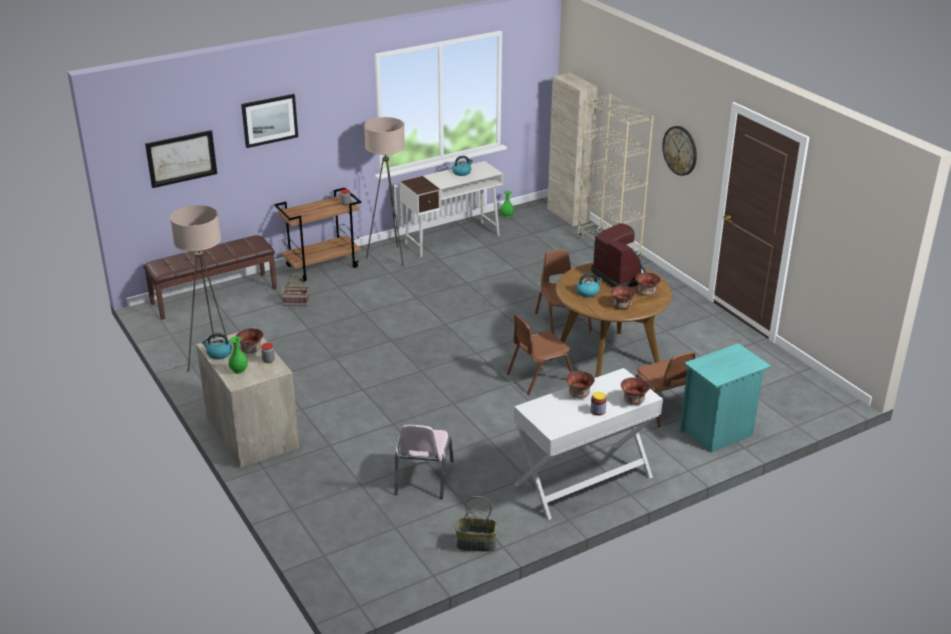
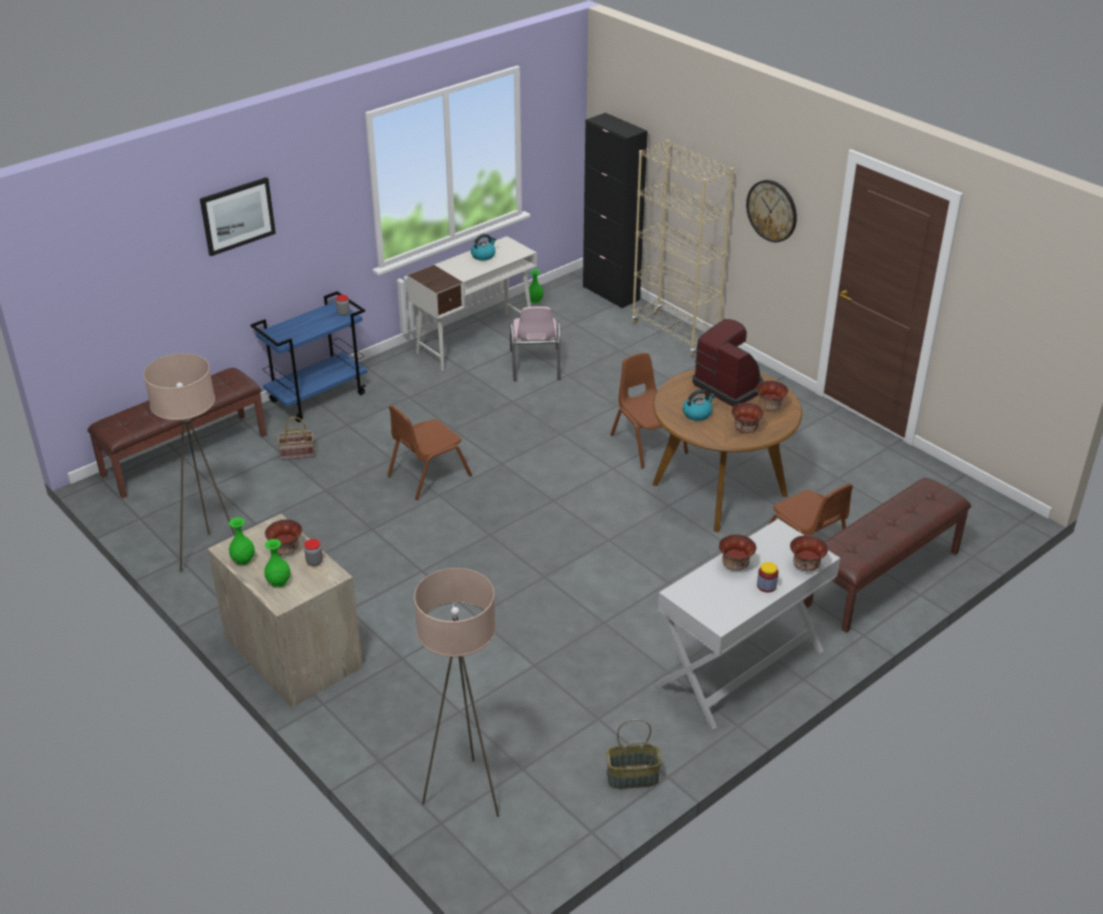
camera: 10 degrees left, 5 degrees up
(181, 158) = (126, 280): picture -> none
(219, 354) = (243, 560): kettle -> green vase
(323, 266) = (318, 397): brown cart -> blue cart
(389, 257) = (401, 375): beige floor lamp -> beige floor lamp (465, 793)
(423, 478) = (537, 690): pink chair -> pink chair (535, 365)
(540, 377) = (643, 525): brown chair -> brown chair (428, 475)
(568, 215) = (611, 293): beige cabinet -> black cabinet
(717, 433) = (883, 578): turquoise nightstand -> brown bench

